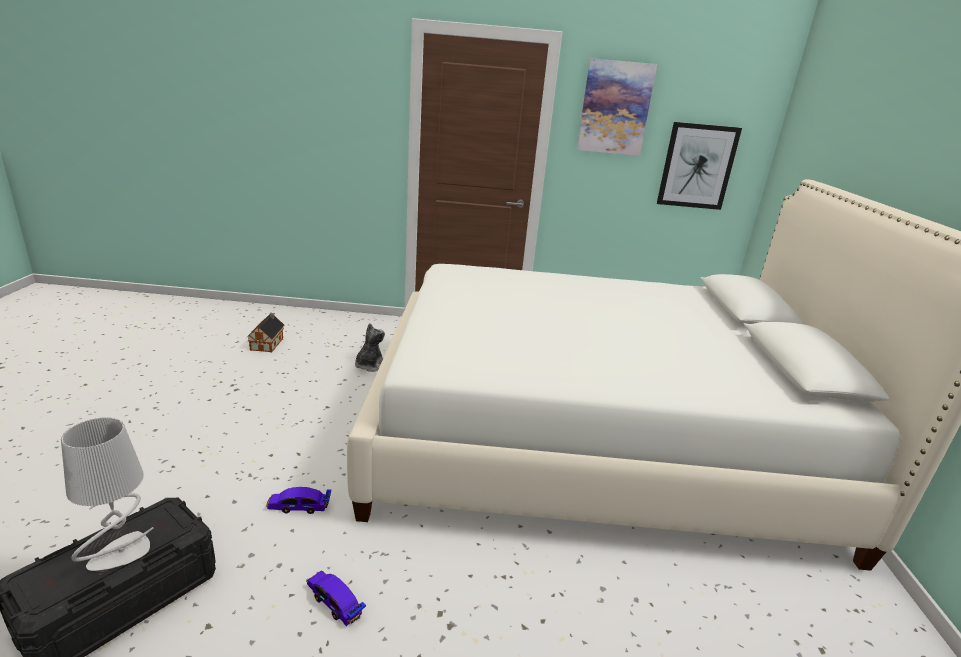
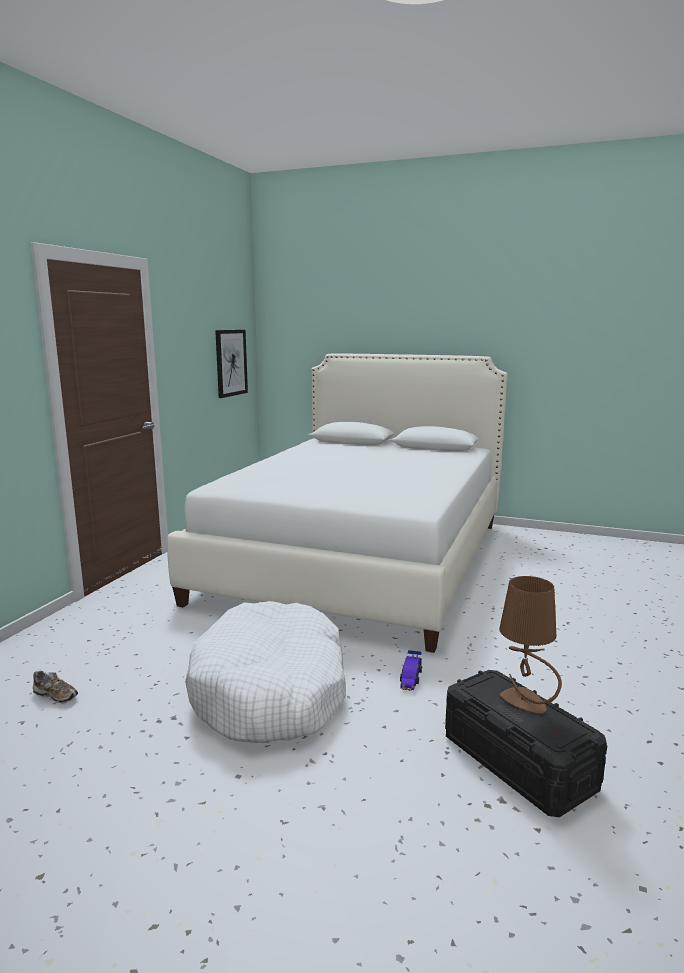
camera: 70 degrees left, 10 degrees down
(120, 554) = (524, 701): grey table lamp -> brown table lamp
(268, 343) = (55, 695): toy house -> shoe
(272, 424) = (271, 691): none -> white dog bed
(334, 601) = (514, 665): toy car -> none
(369, 365) = (181, 630): plush toy -> none
(615, 108) = (186, 323): picture -> none

